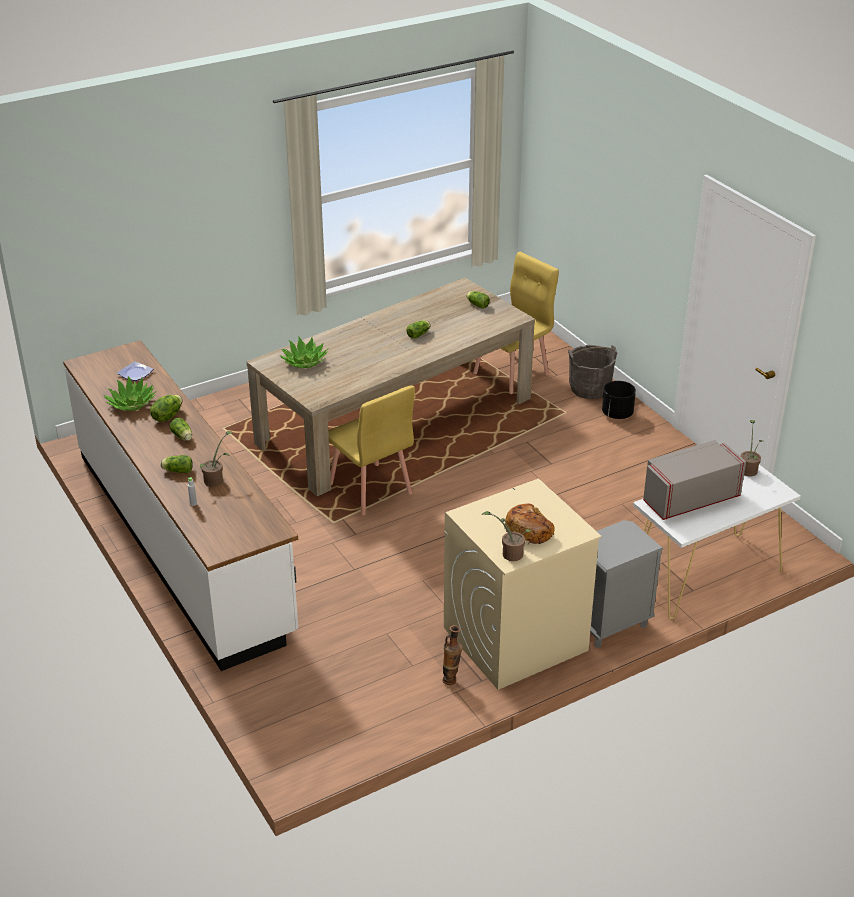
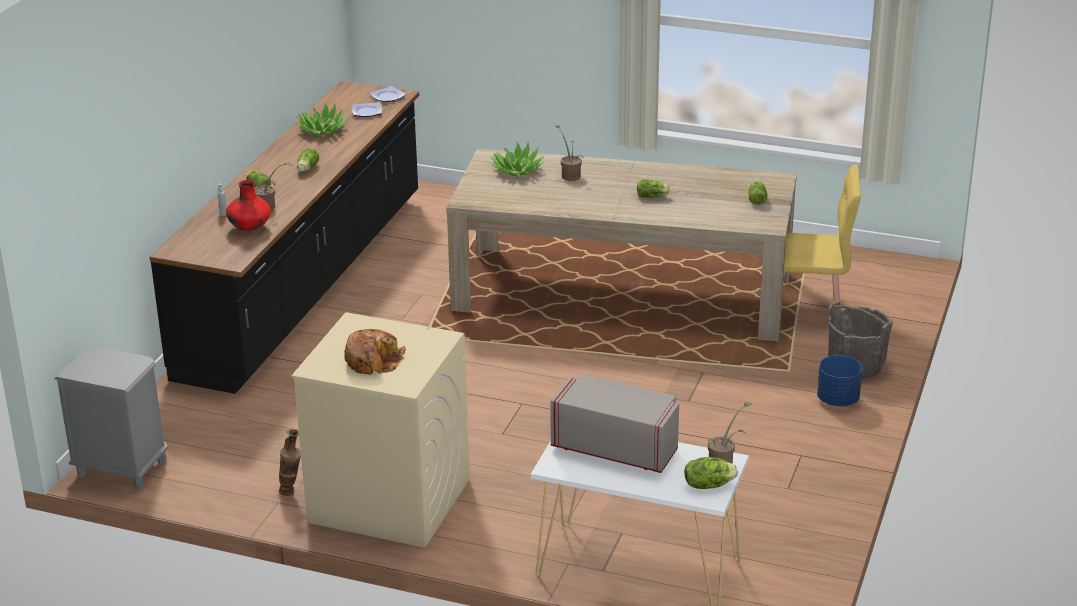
camera: 50 degrees right, 5 degrees down
(126, 355) = (387, 97): none -> plate
(167, 416) = (326, 150): lettuce -> lettuce (708, 485)
(183, 540) = (305, 284): white counter -> black counter
(235, 501) = (249, 228): none -> red vase
(370, 489) = (499, 330): yellow chair -> none
(509, 553) = (324, 365): potted plant -> potted plant (570, 175)
(609, 624) = (480, 543): grey nightstand -> grey nightstand (121, 469)
(617, 414) = (837, 400): black planter -> blue planter

